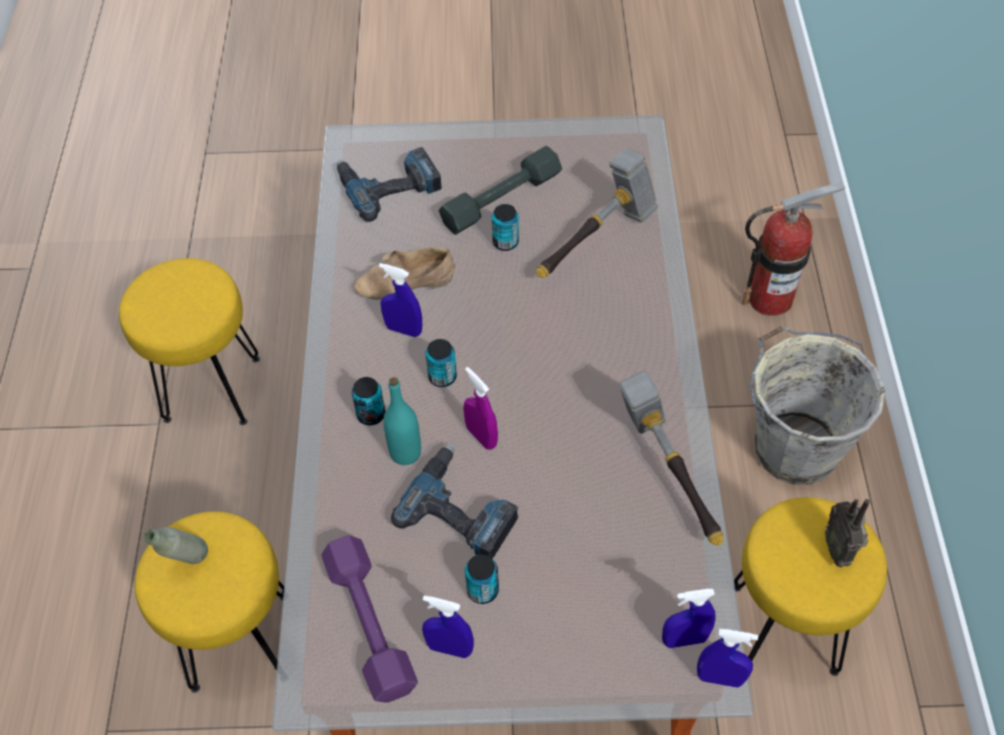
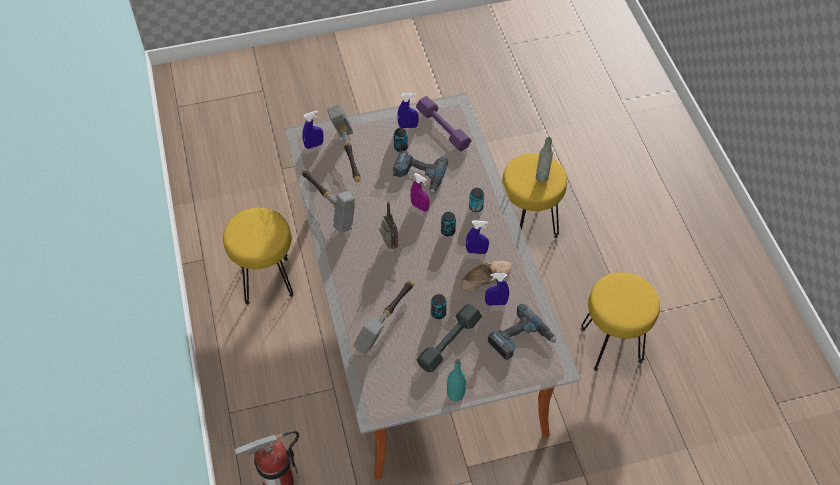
camera: 165 degrees right, 0 degrees up
(405, 452) = (453, 193): turquoise bottle -> turquoise bottle (455, 394)
(607, 594) = (348, 155): none -> hammer
(720, 678) = (298, 135): blue spray bottle -> blue spray bottle (496, 303)
(793, 446) = (262, 377): grey bucket -> none
(839, 549) = (245, 235): radio -> radio (389, 245)

